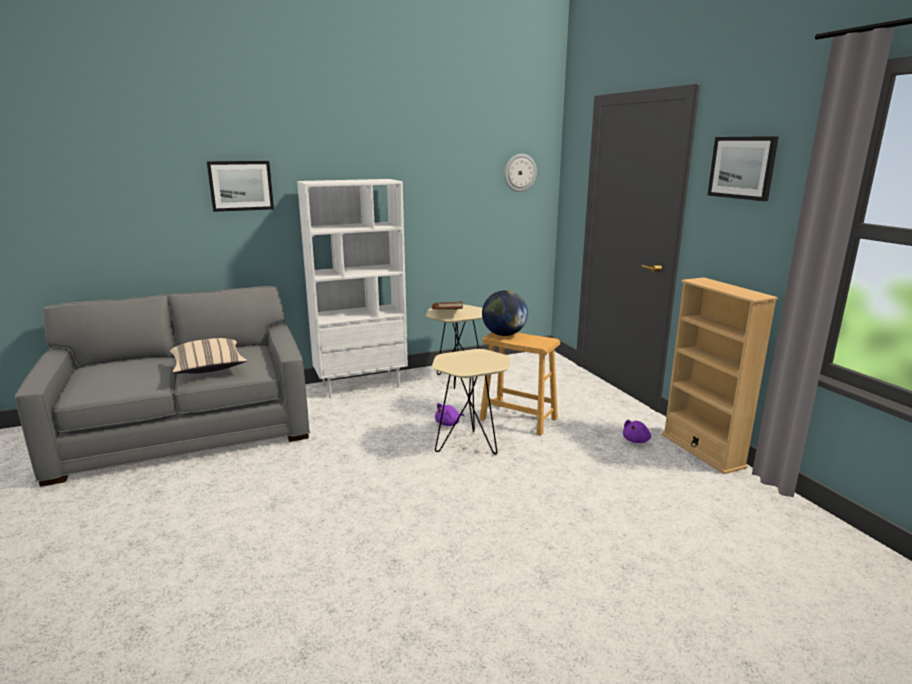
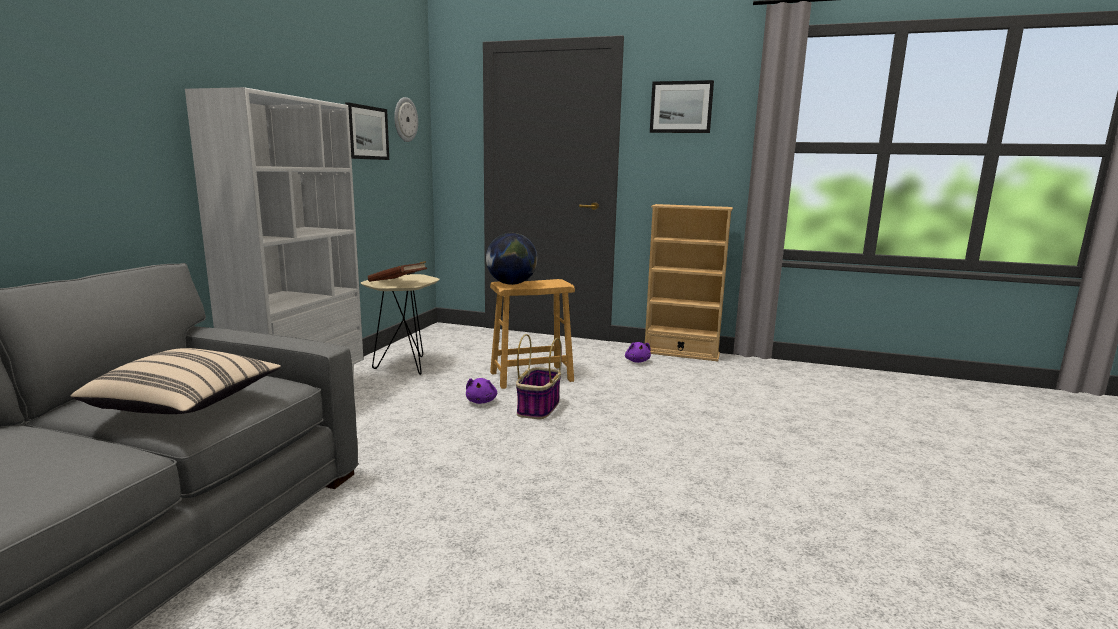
camera: 50 degrees left, 5 degrees down
(241, 185) = (86, 83): picture -> picture (366, 132)
(471, 445) = (538, 408): beige side table -> basket

